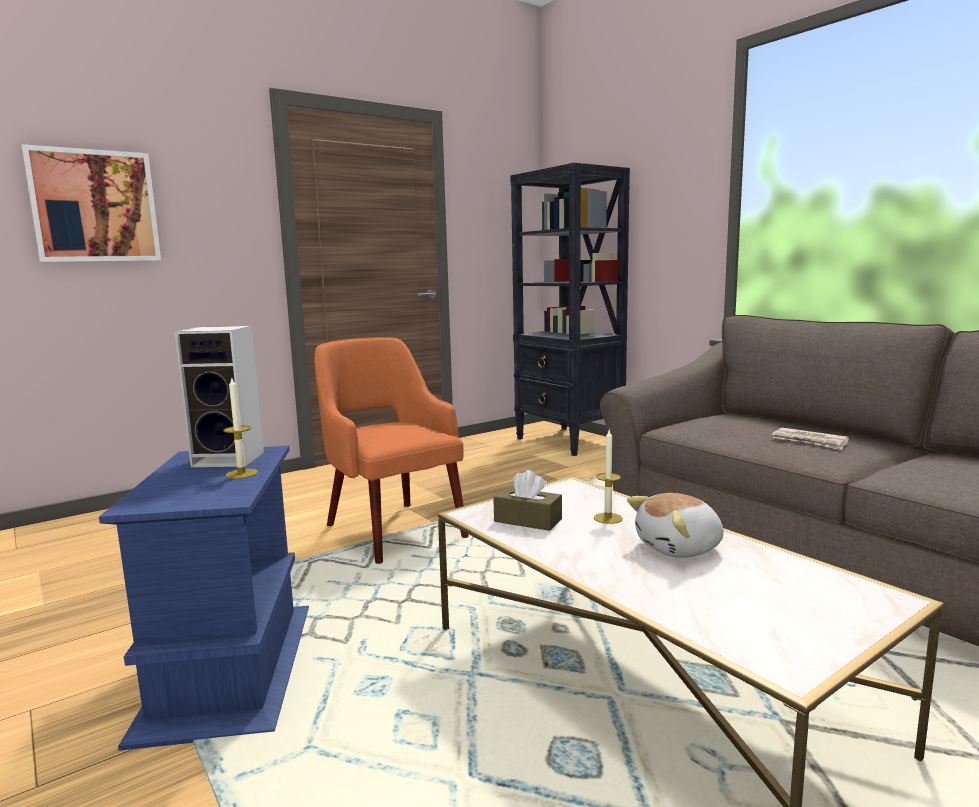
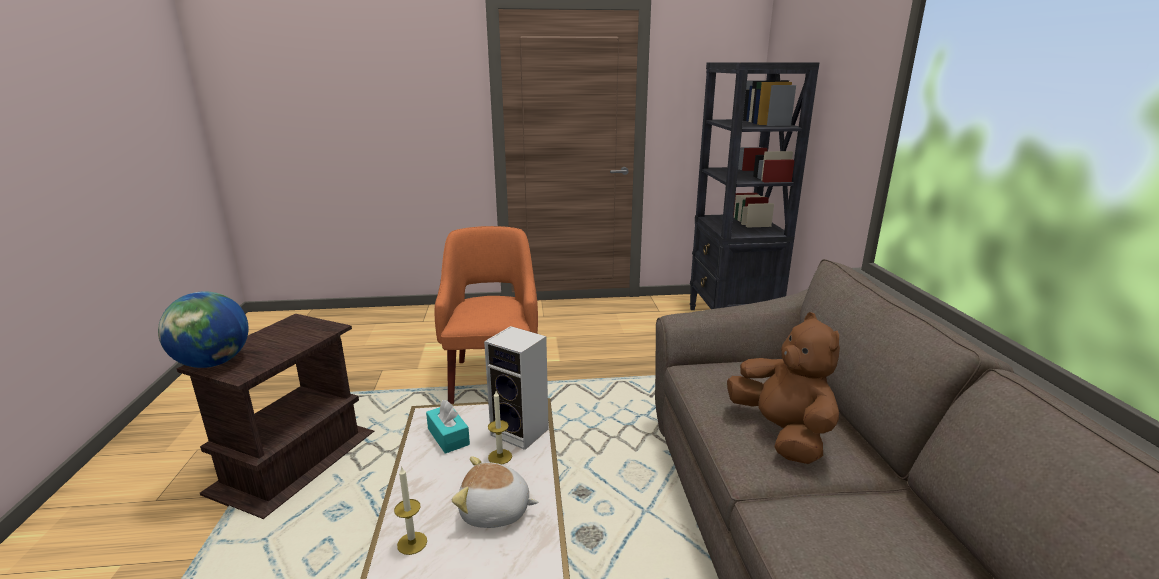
camera: 30 degrees right, 10 degrees up
(94, 206) = (354, 101): picture -> none
(156, 501) = (213, 363): none -> globe
(229, 668) = (293, 462): blue side table -> brown side table
(231, 459) = (303, 331): speaker -> speaker (522, 432)
(241, 474) = (283, 350): candle -> candle (412, 543)
(528, 520) = (448, 436): brown tissue box -> turquoise tissue box
(809, 441) = (782, 433): newspaper -> brown plush toy

